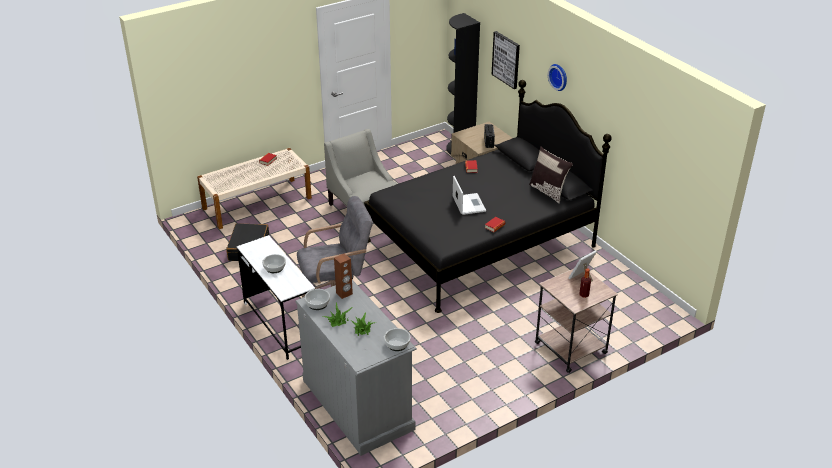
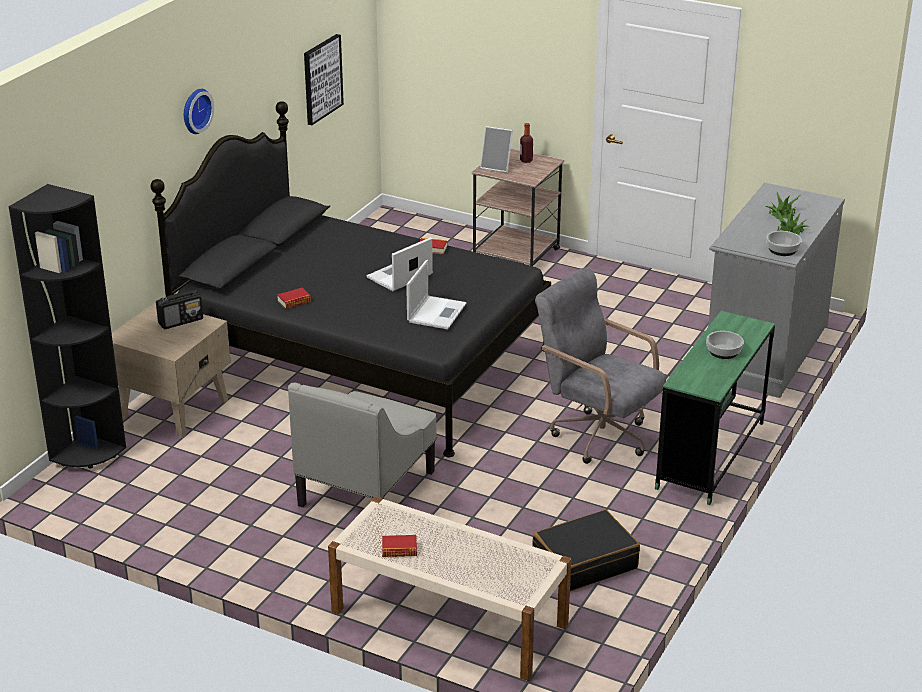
camera: 120 degrees left, 5 degrees down
(280, 324) = (710, 455): white desk -> green desk
(344, 293) = (742, 241): brown speaker -> none
(397, 344) = (775, 190): bowl -> none
(417, 202) = (437, 312): none -> laptop
(506, 59) = (107, 191): picture -> picture (322, 79)
(548, 192) = (307, 235): pillow -> none

